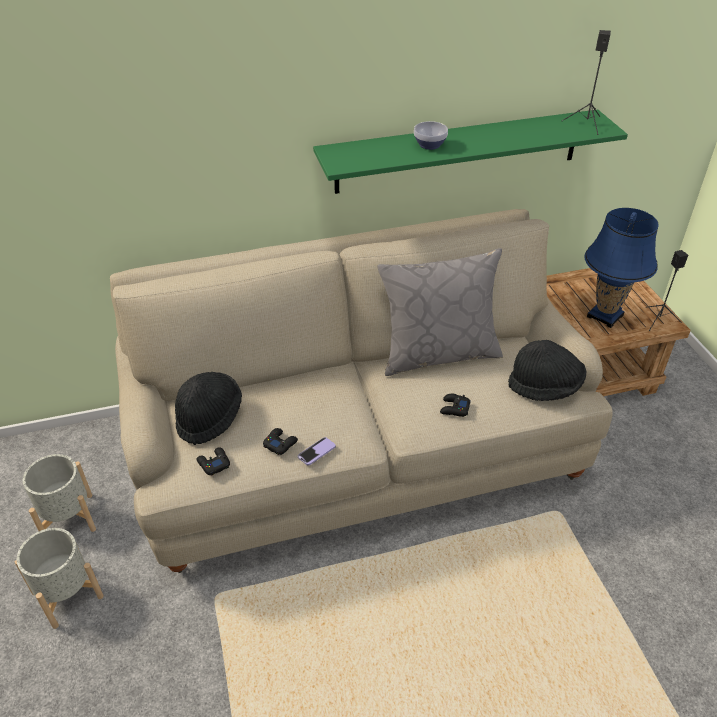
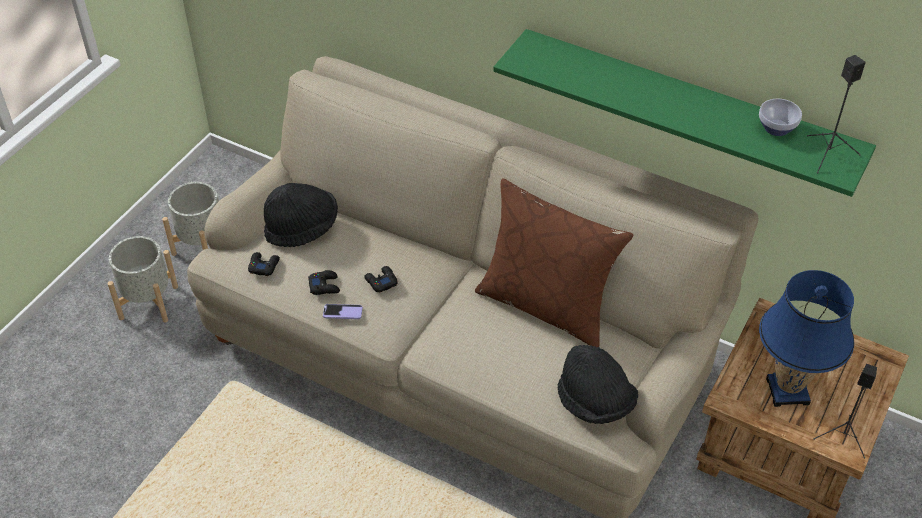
camera: 45 degrees right, 5 degrees up
(430, 145) = (628, 87): bowl -> bowl (777, 129)
(438, 353) = (546, 305): grey pillow -> brown pillow
(454, 408) = (490, 360): black game controller -> black game controller (381, 281)

